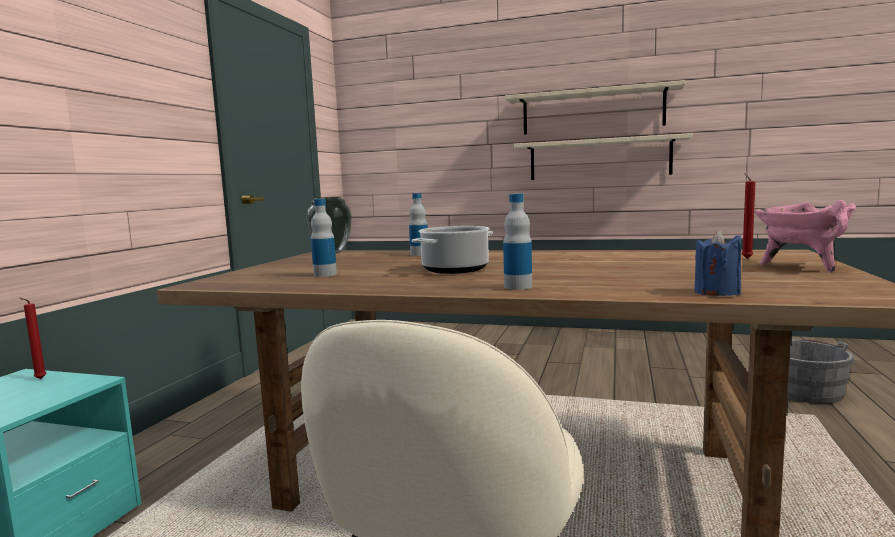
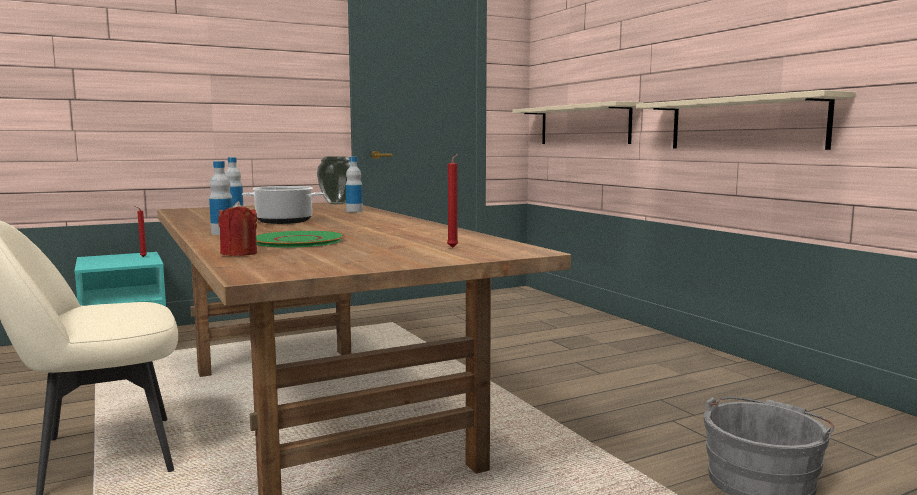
camera: 45 degrees right, 0 degrees up
(592, 111) = (740, 59): beige shelf -> beige shelf (583, 125)
(637, 276) = (299, 241): none -> green plate
(717, 293) = (239, 254): blue candle -> red candle
(801, 266) = (416, 257): pink cooking pot -> none

